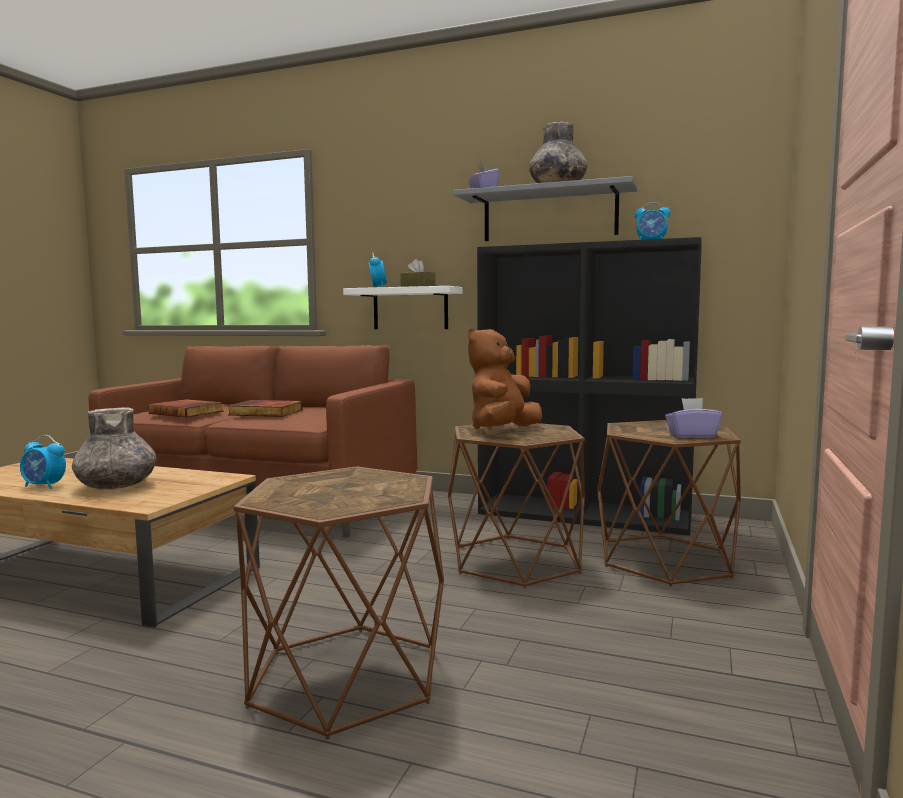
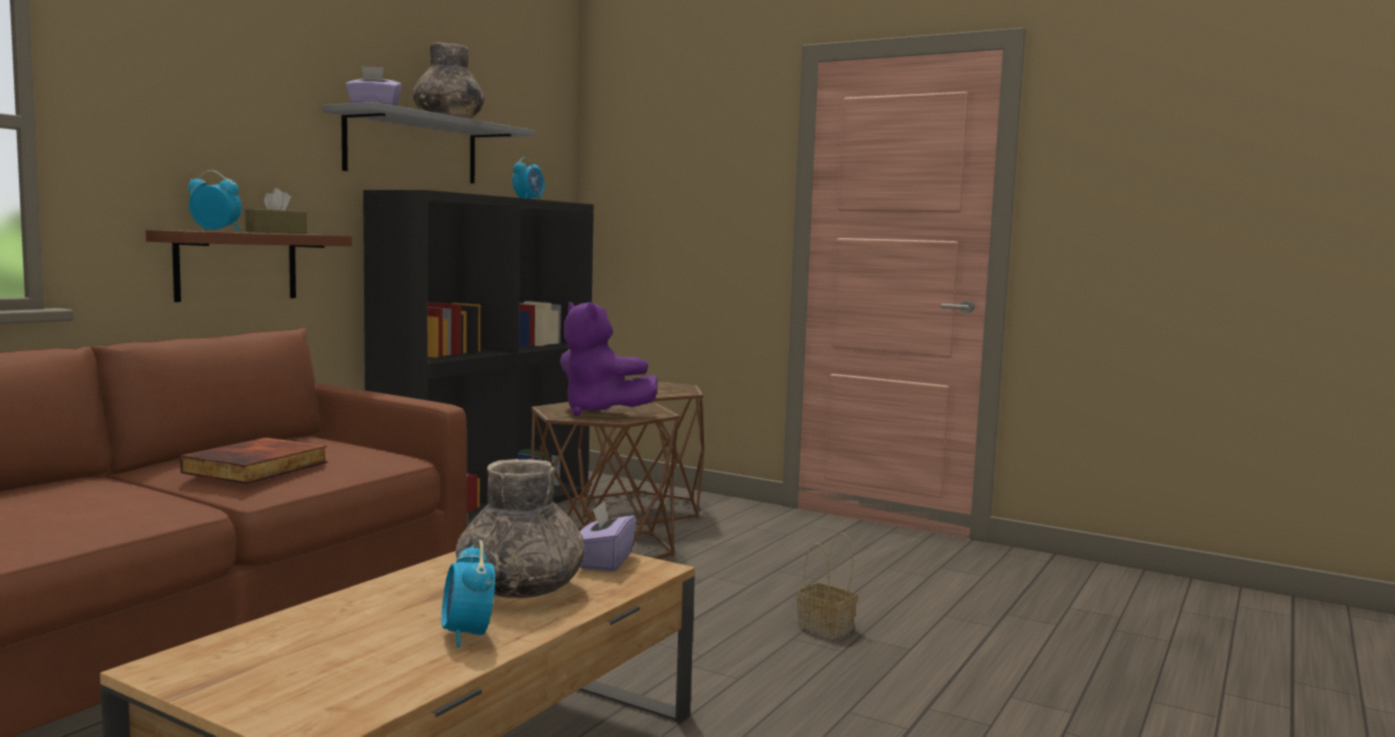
camera: 80 degrees left, 0 degrees up
(44, 486) = (467, 635): alarm clock -> alarm clock turned 135 degrees clockwise
(187, 412) = (110, 507): book -> none
(345, 676) = (827, 627): brown side table -> basket
(410, 308) = (236, 266): white shelf -> brown shelf
(502, 431) = (599, 412): brown plush toy -> purple plush toy
(692, 435) = (674, 388): purple tissue box -> purple tissue box (604, 562)

